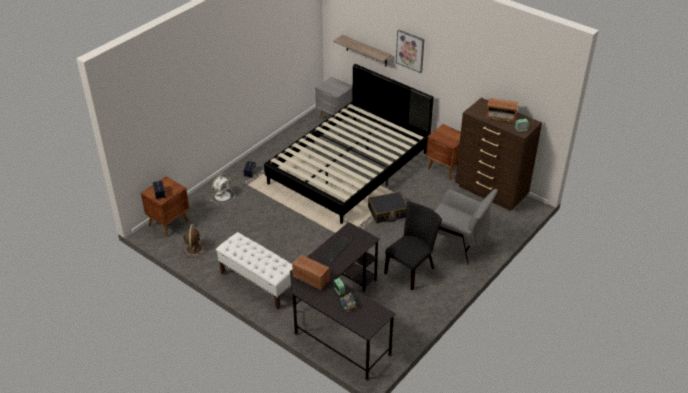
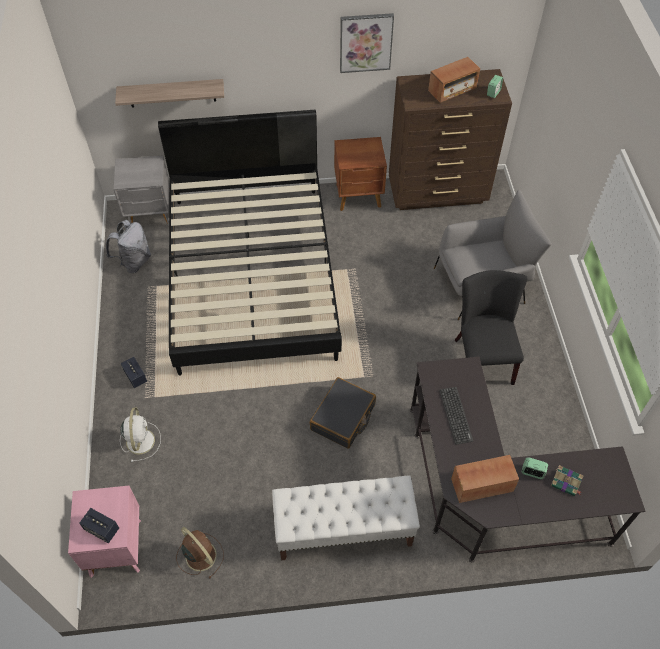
camera: 45 degrees left, 15 degrees up
(169, 223) = (117, 546): brown nightstand -> pink nightstand
(304, 131) = (134, 262): none -> grey backpack
(388, 212) = (368, 302): black suitcase -> black suitcase (343, 417)
(410, 50) = (258, 58): picture -> picture (365, 42)

